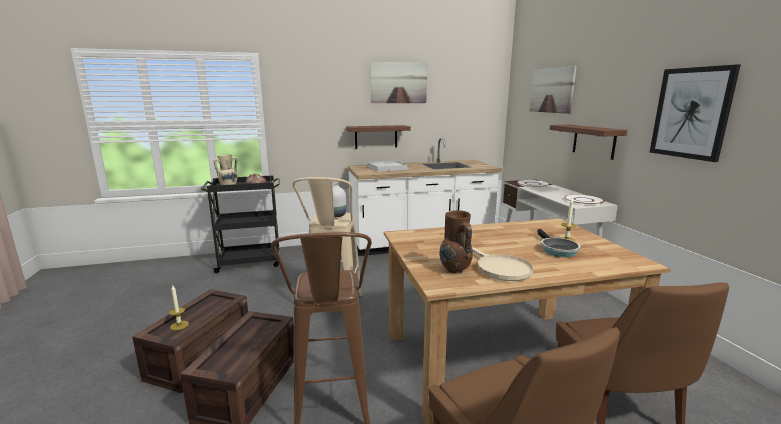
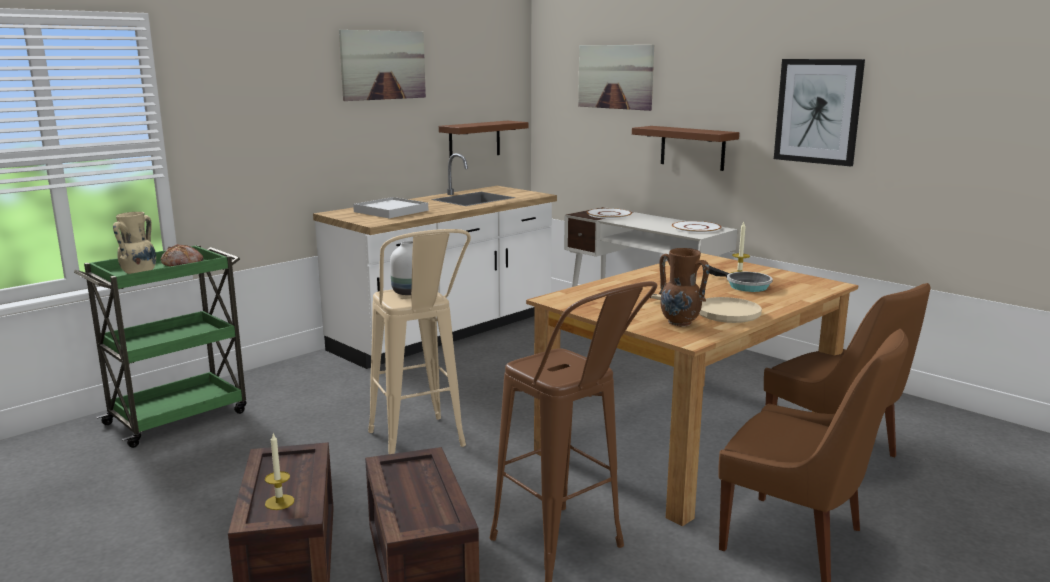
camera: 30 degrees left, 0 degrees up
(251, 262) = (179, 417): black cart -> green cart
(376, 137) = (354, 159): brown shelf -> brown shelf (474, 140)

